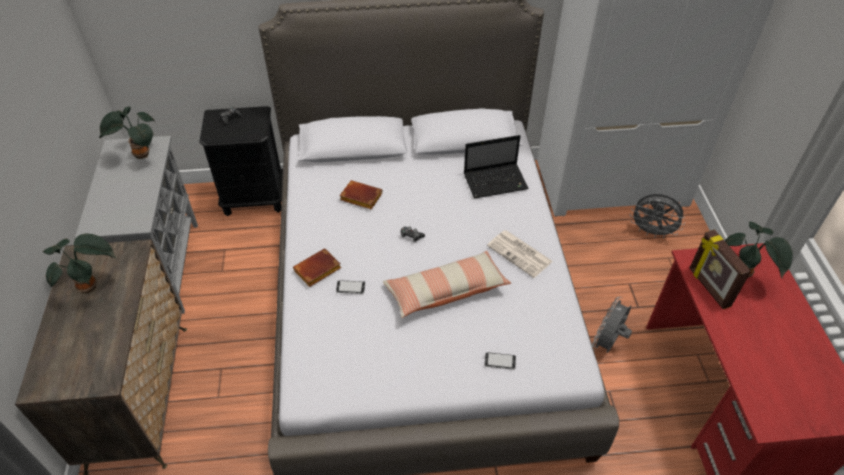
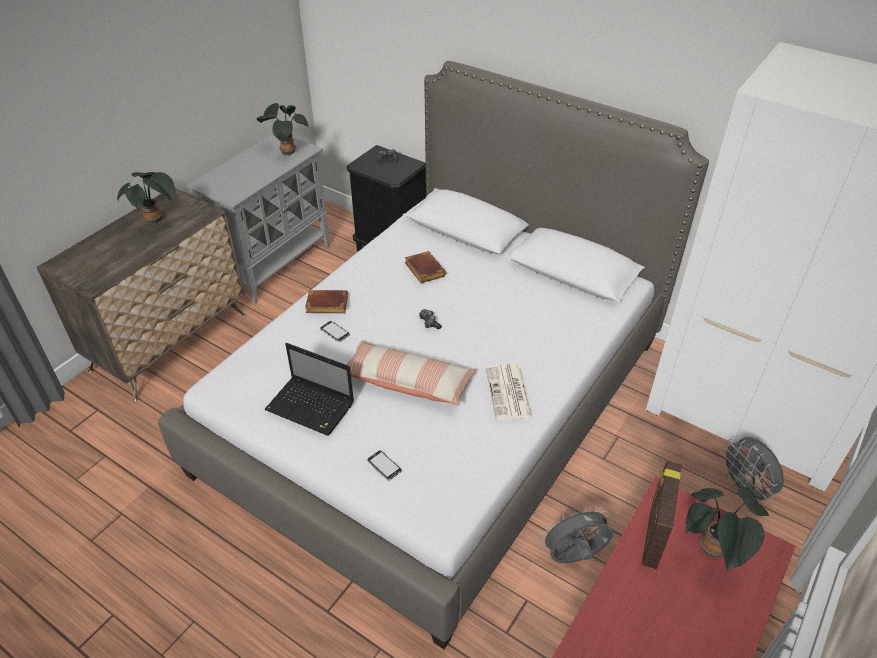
camera: 40 degrees right, 5 degrees down
(496, 181) = (561, 321): laptop -> laptop (312, 407)

